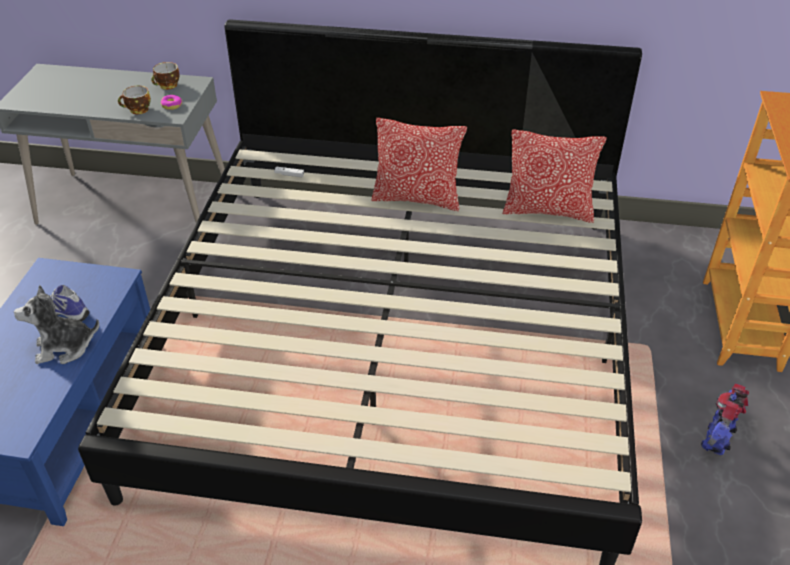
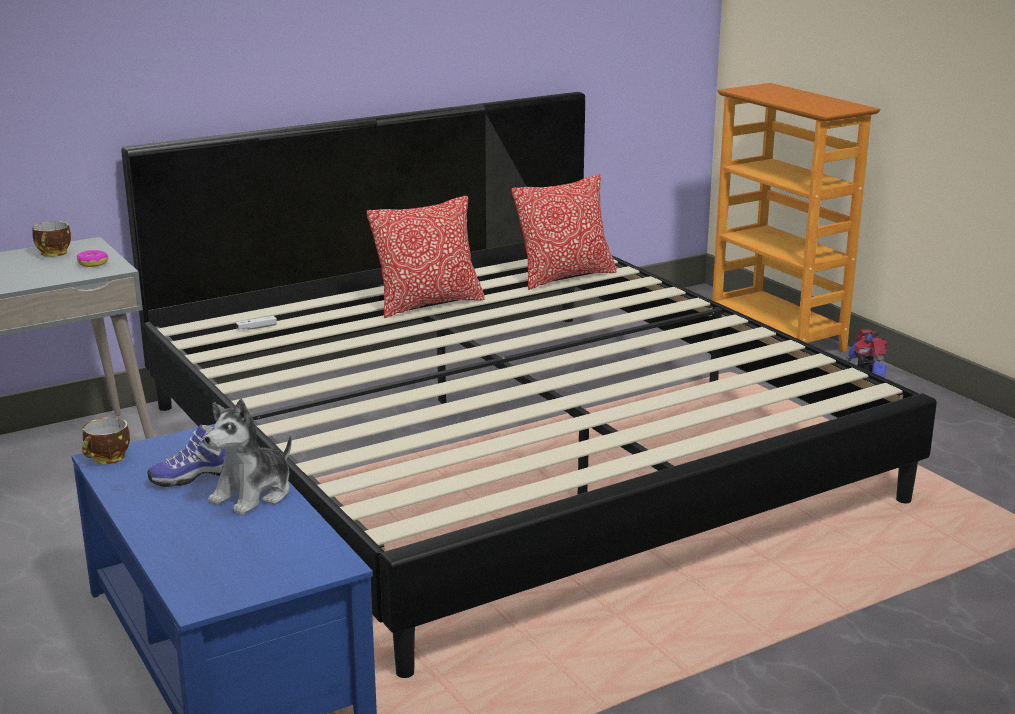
camera: 40 degrees left, 20 degrees down
(138, 110) = (54, 276): cup -> cup (108, 459)

